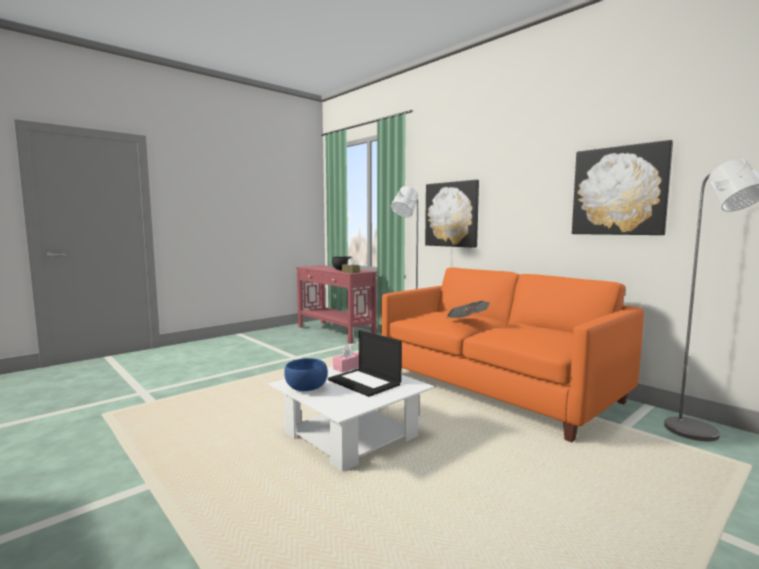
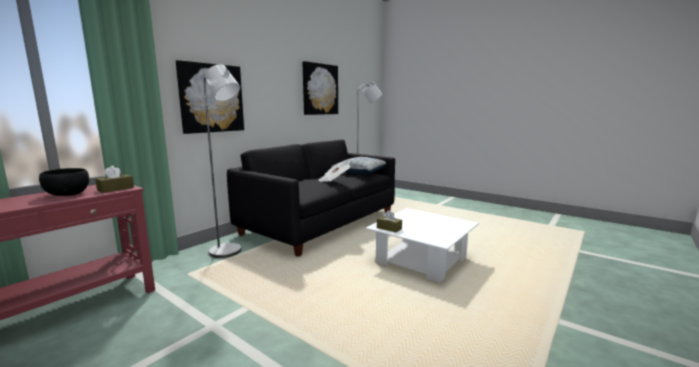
camera: 100 degrees left, 5 degrees up
(306, 388) = (444, 234): blue bowl -> none
(348, 367) = (389, 228): pink tissue box -> brown tissue box
(365, 382) = (416, 221): laptop -> none
(497, 388) = (320, 223): orange sofa -> black sofa
(547, 336) = (360, 172): none -> pillow

